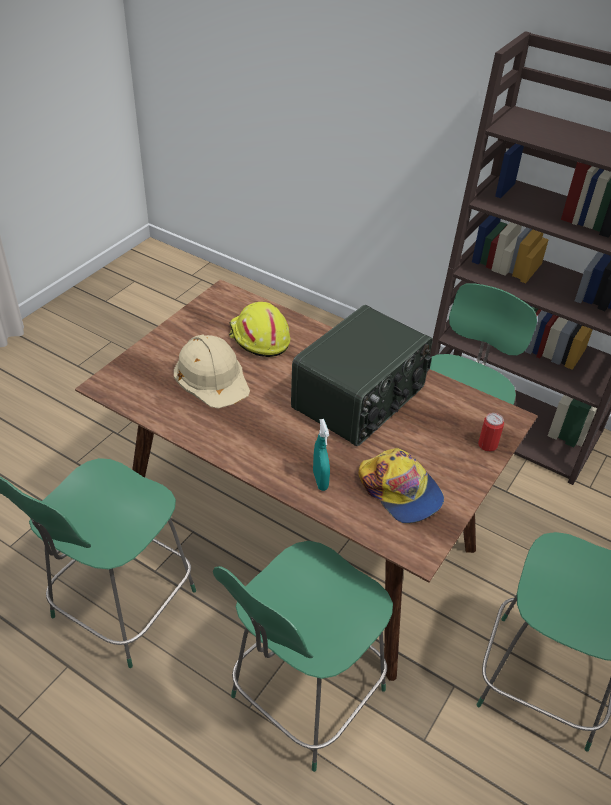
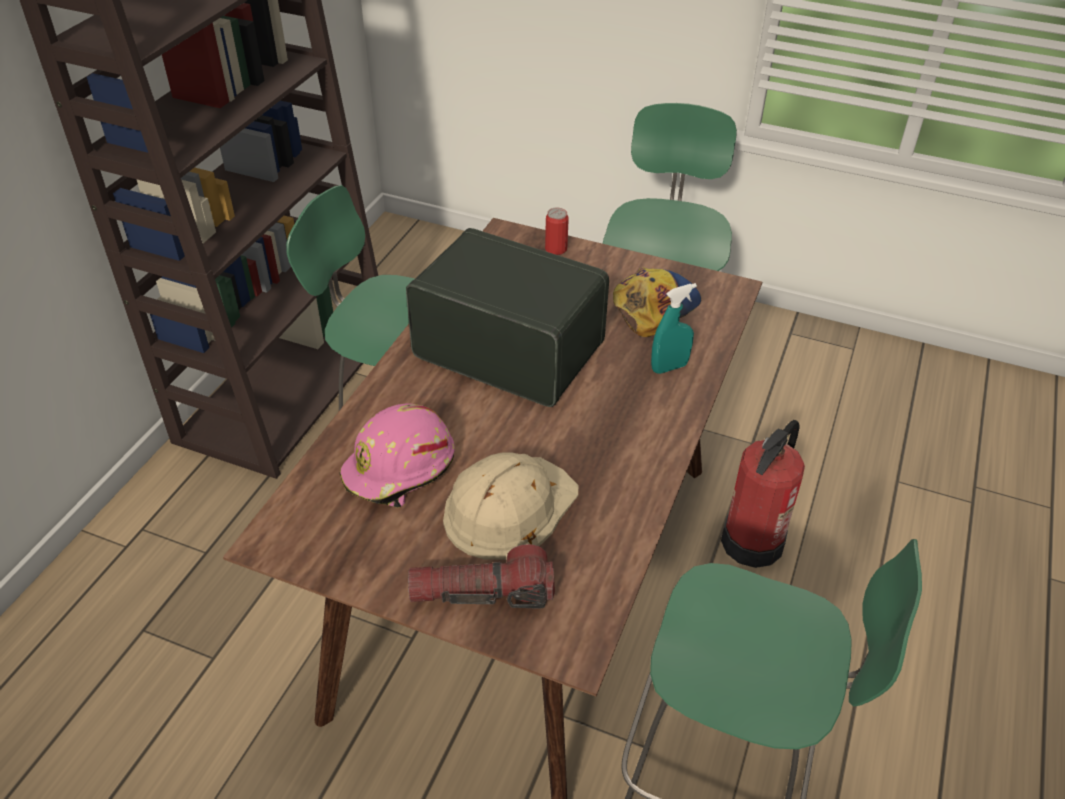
camera: 100 degrees left, 0 degrees up
(156, 358) = (482, 593): none -> flashlight
(258, 338) = (400, 469): yellow hard hat -> pink hard hat
(304, 697) = (753, 541): green chair -> fire extinguisher

